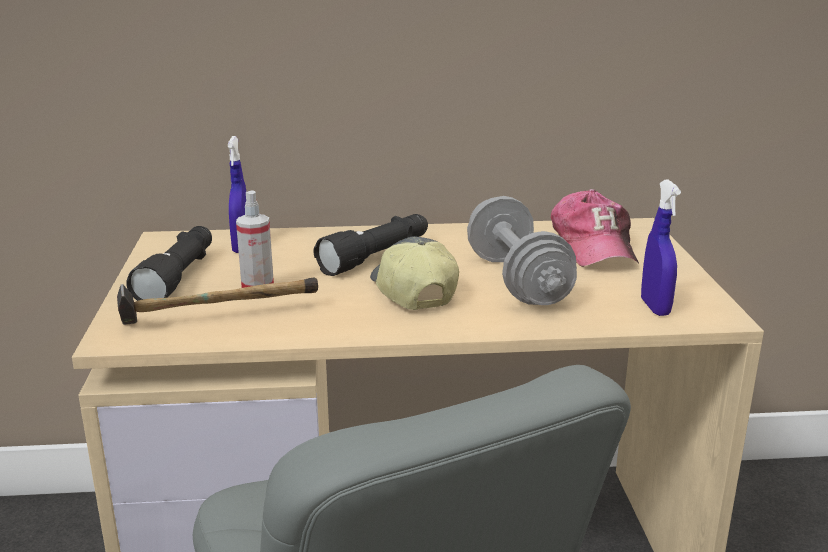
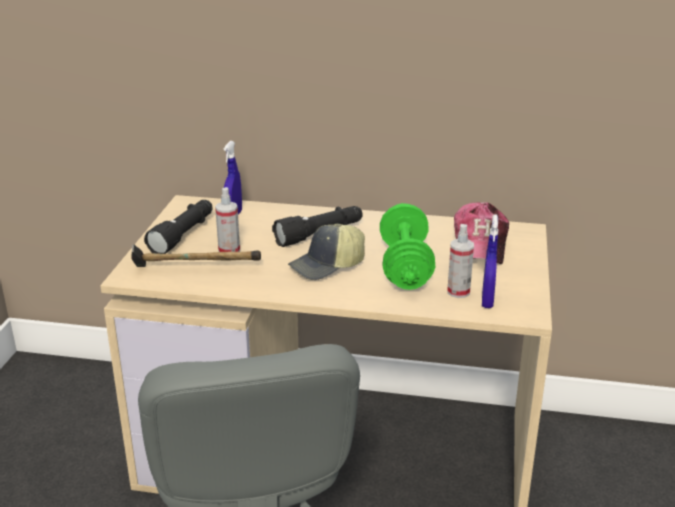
camera: 15 degrees right, 5 degrees up
(411, 292) = (328, 266): cap -> cap turned 120 degrees counterclockwise
(517, 280) = (405, 266): grey dumbbell -> green dumbbell
(609, 301) = (458, 292): none -> spray bottle

